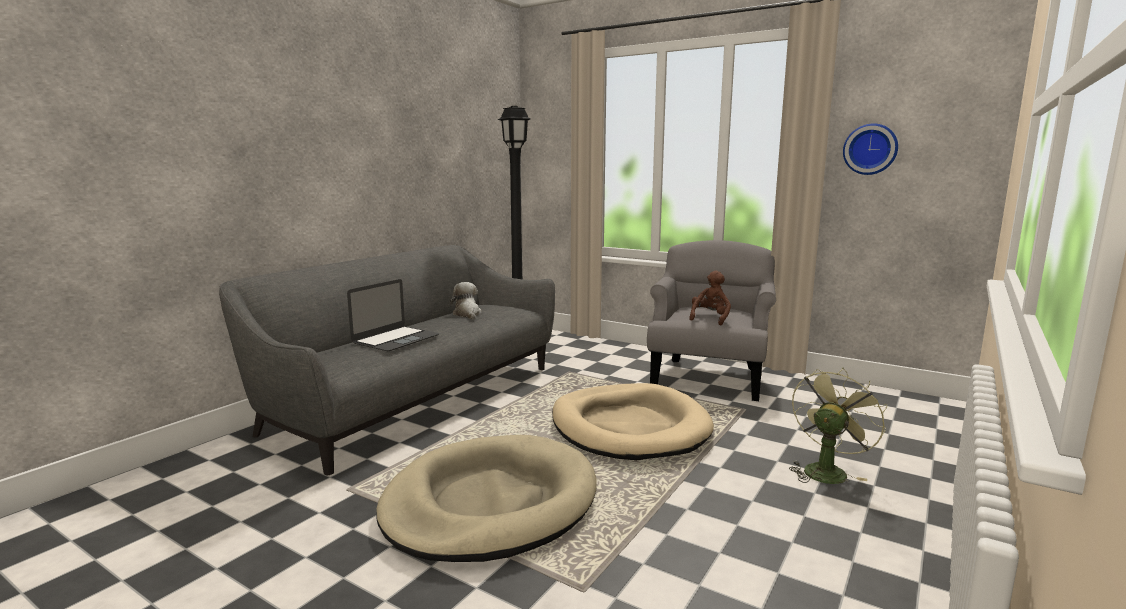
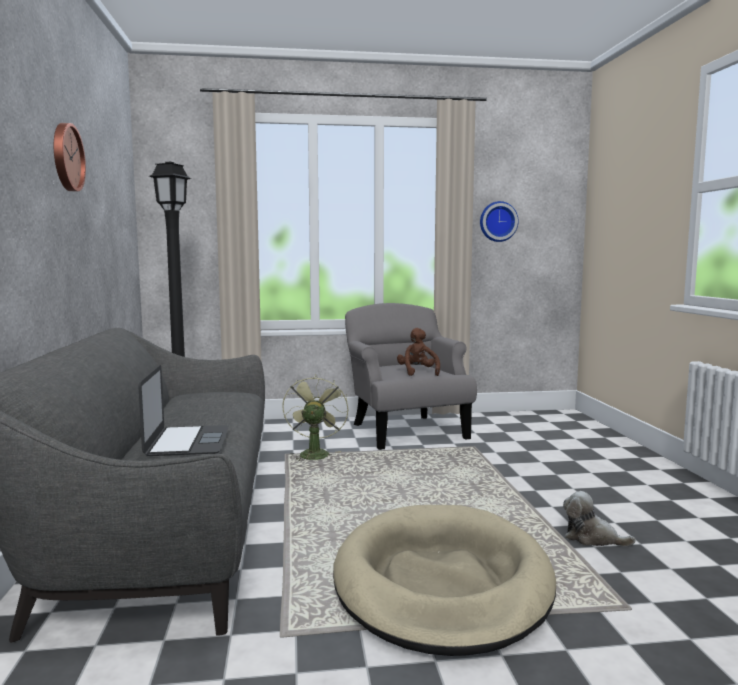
camera: 40 degrees left, 5 degrees down
(394, 116) = (66, 157): none -> wall clock
(467, 314) = (198, 405): plush toy -> plush toy (592, 538)
(629, 427) = (423, 483): beige dog bed -> none
(826, 470) = (590, 470): green fan -> green fan (314, 453)

